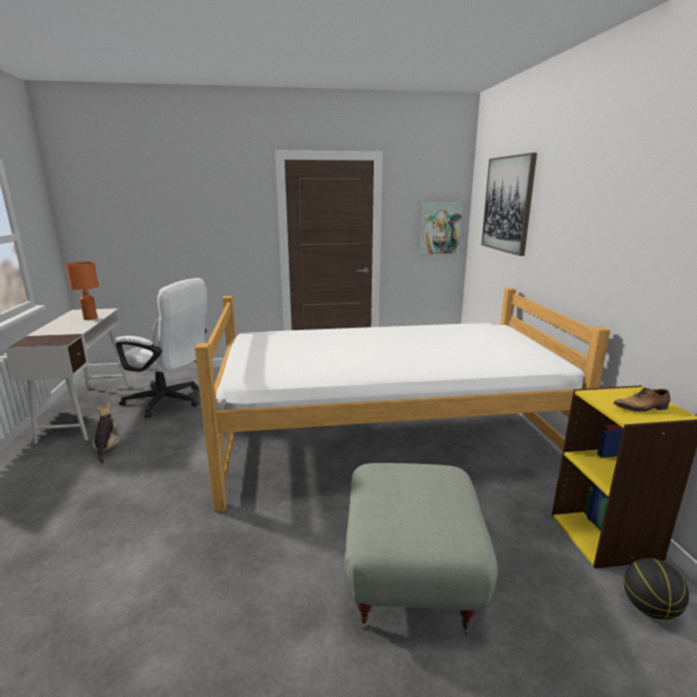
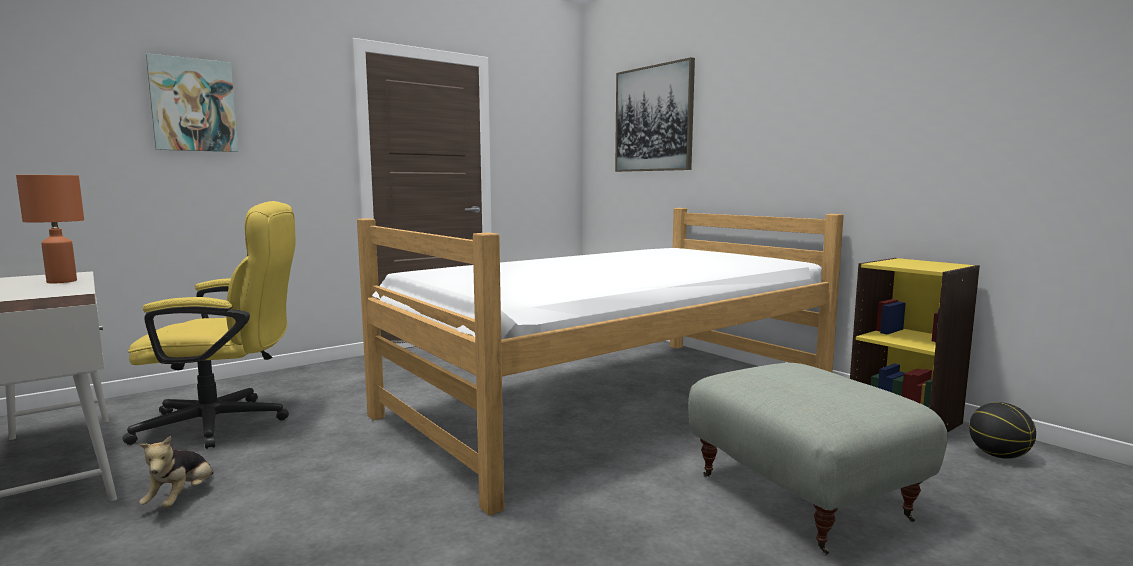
camera: 30 degrees left, 10 degrees down
(108, 448) = (181, 498): plush toy -> plush toy turned 135 degrees counterclockwise
(170, 402) = (227, 423): white office chair -> yellow office chair
(440, 228) = (554, 157): picture -> picture (193, 105)
(642, 408) = (929, 265): shoe -> none

